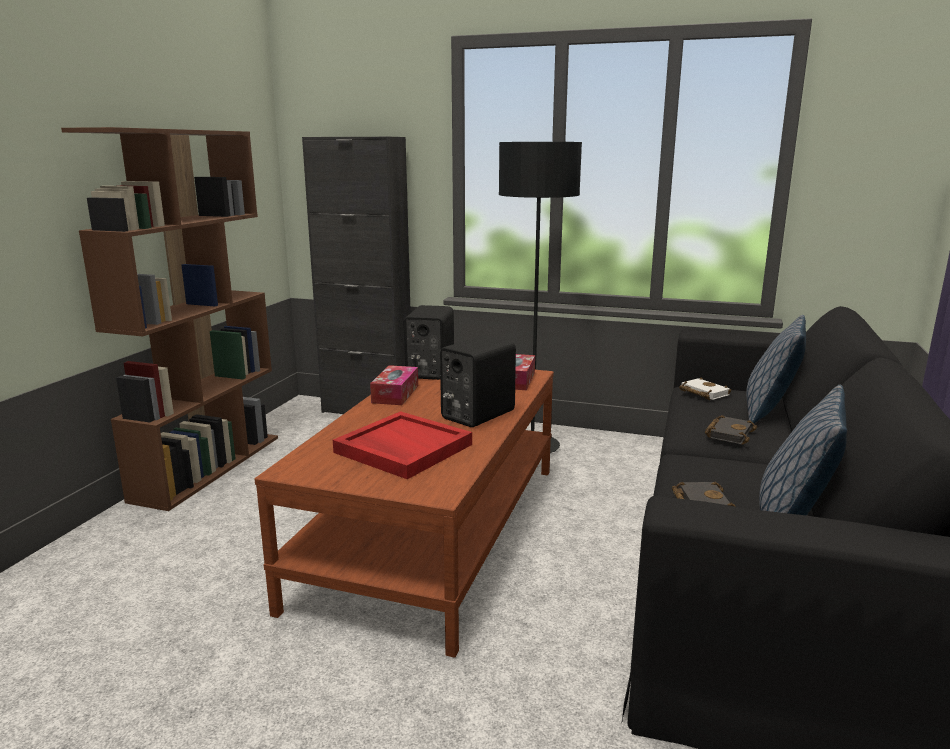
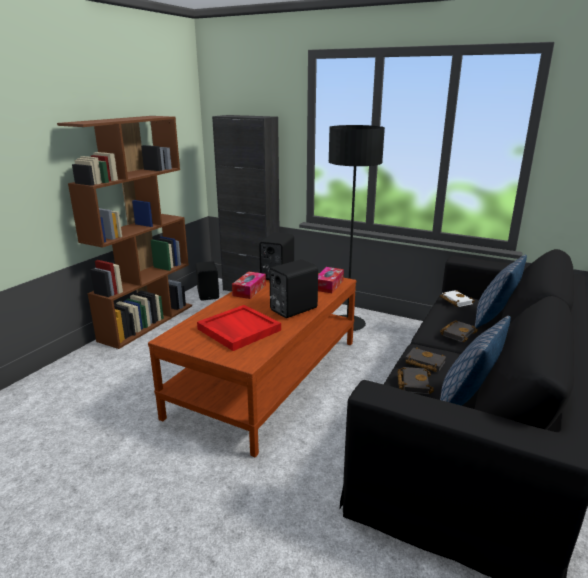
camera: 10 degrees right, 5 degrees up
(300, 420) = (209, 294): none -> black speaker
(701, 476) = (423, 363): none -> black book

